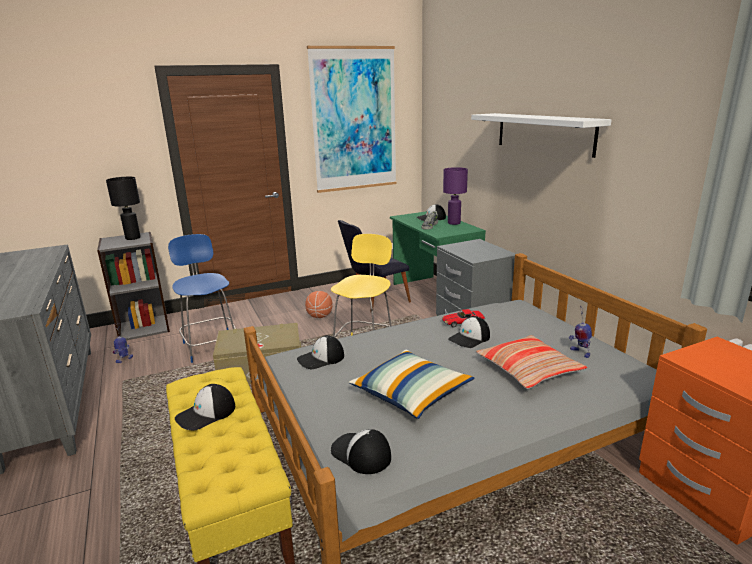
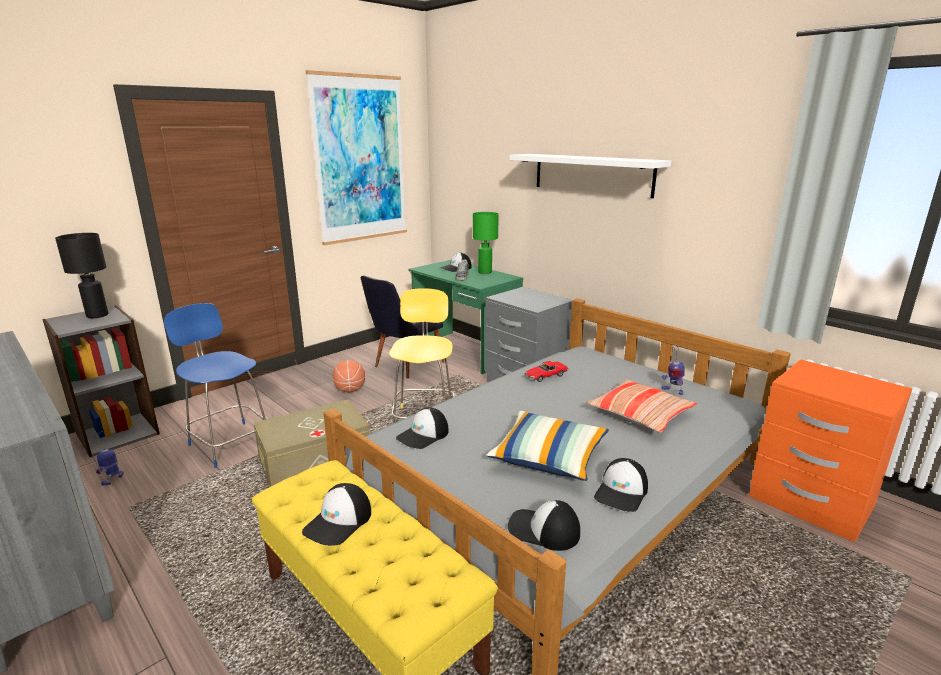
camera: 20 degrees left, 0 degrees up
(453, 223) = (484, 272): purple table lamp -> green table lamp
(469, 338) = (564, 391): cap -> cap (622, 492)

